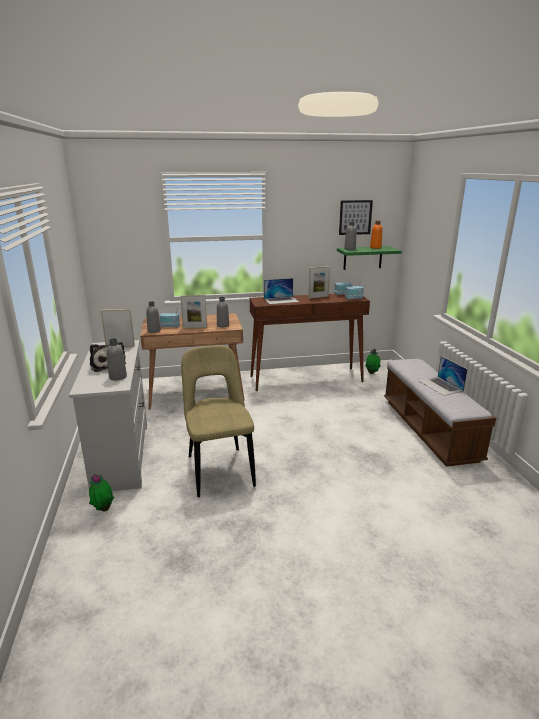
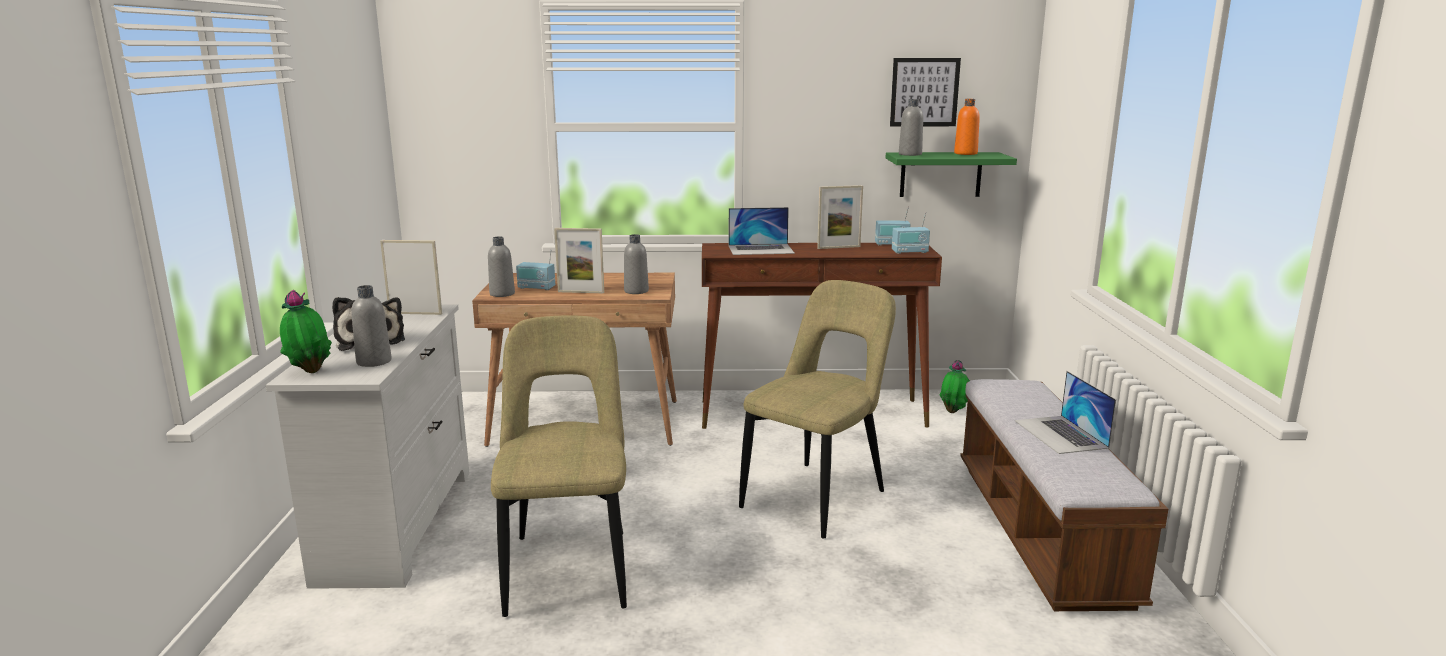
camera: 10 degrees right, 5 degrees down
(103, 509) = (317, 620): potted plant -> potted plant (310, 371)
(324, 422) = (818, 497): none -> beige chair

